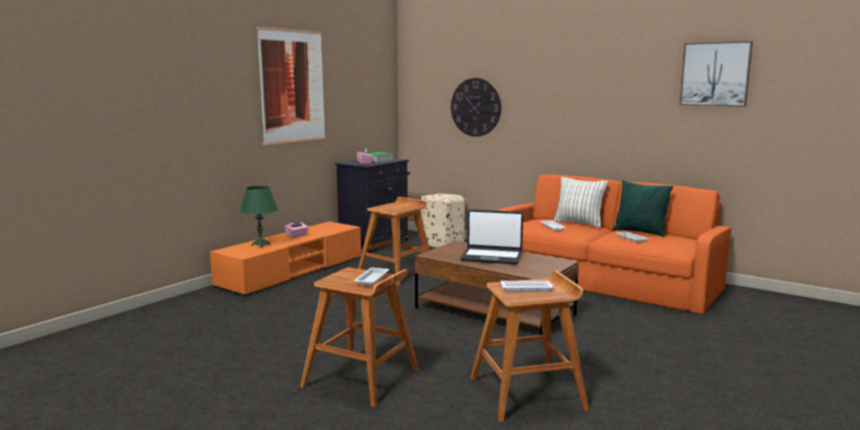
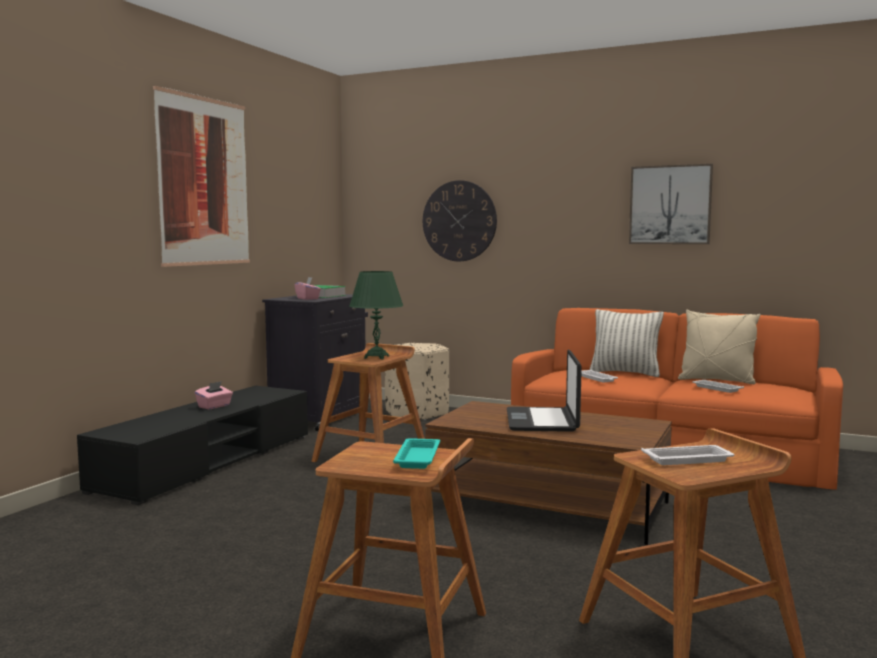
camera: 10 degrees left, 5 degrees down
(261, 245) = (161, 422): green table lamp -> green table lamp (376, 357)
(292, 271) = (208, 462): orange tv stand -> black tv stand
(372, 279) = (418, 457): white tray -> turquoise tray
(491, 257) = (542, 421): laptop -> laptop turned 90 degrees clockwise
(639, 232) = (717, 381): green pillow -> beige pillow
(715, 74) = (802, 164): picture -> picture (670, 205)

